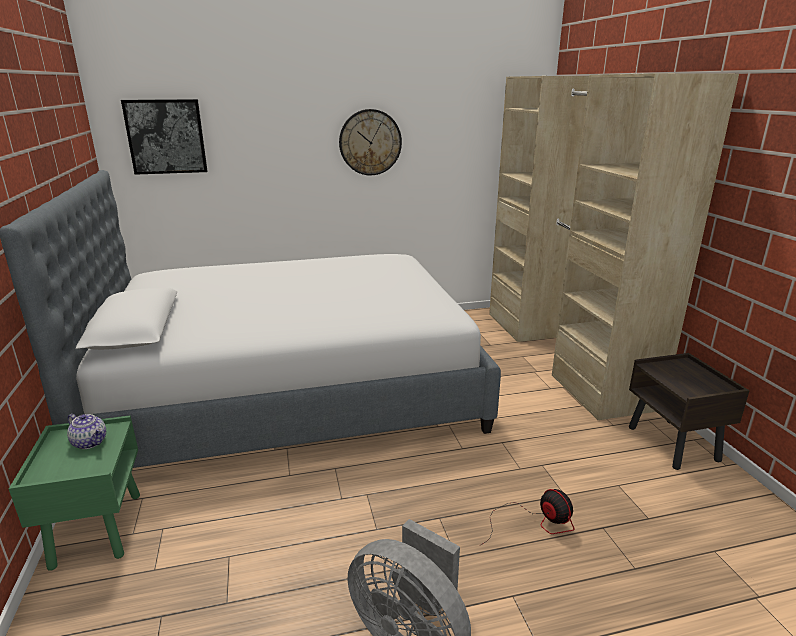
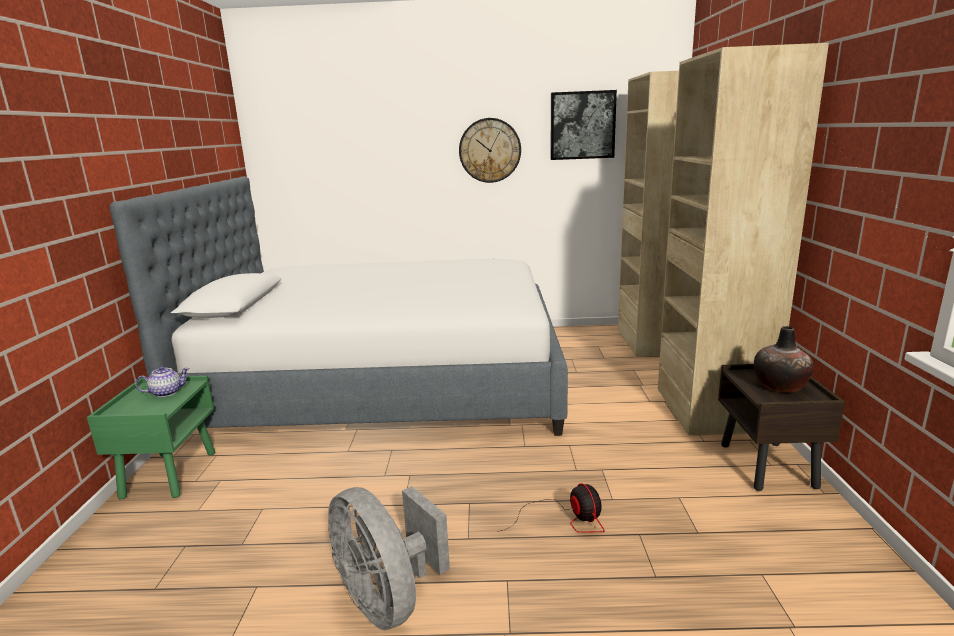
camera: 15 degrees right, 5 degrees down
(90, 442) = (167, 392): teapot -> teapot turned 75 degrees counterclockwise
(166, 136) = (302, 148): picture -> picture (582, 125)
(690, 378) = (780, 386): none -> vase

